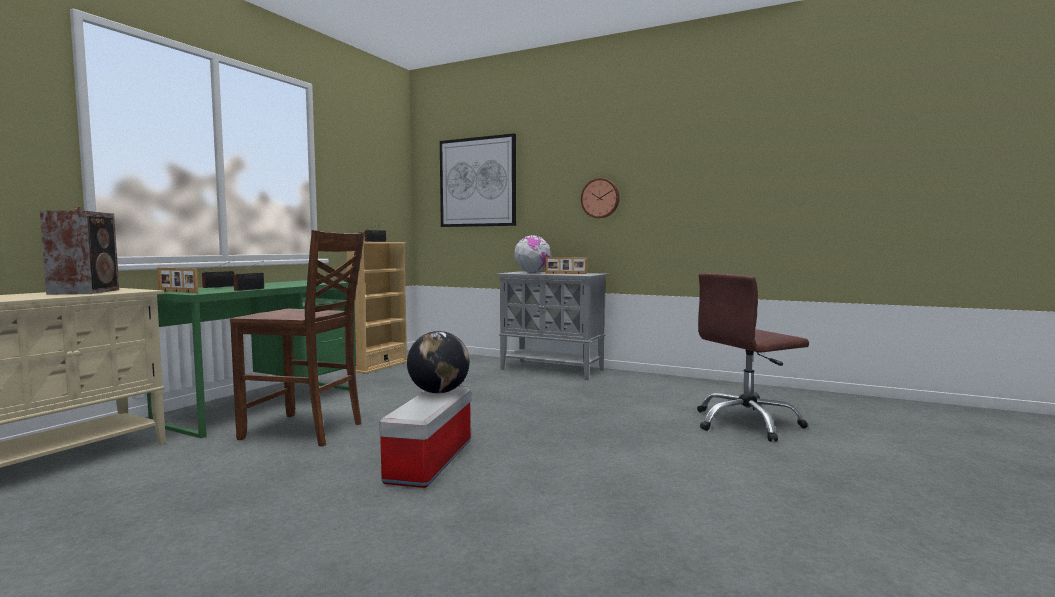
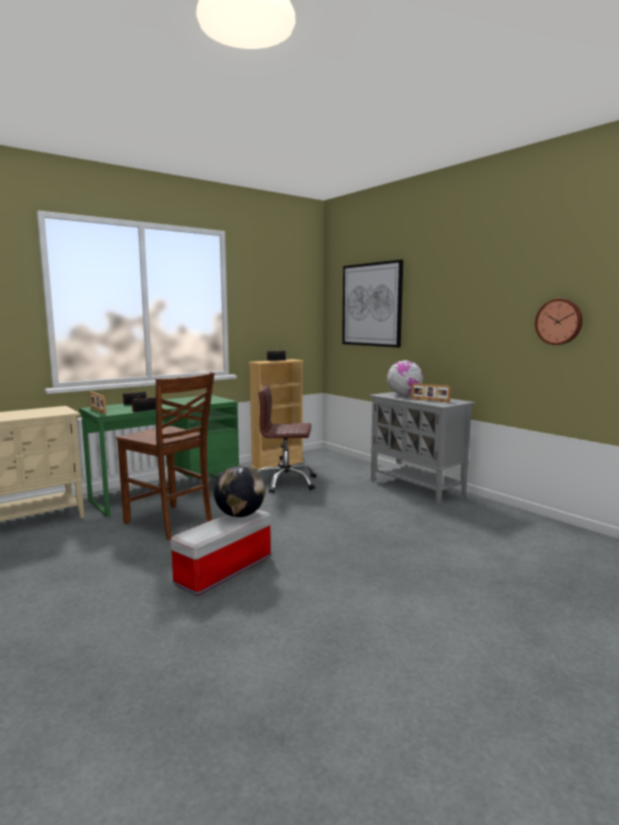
camera: 25 degrees right, 5 degrees up
(86, 292) = (36, 412): speaker -> none
(600, 198) = (473, 326): wall clock -> wall clock (559, 322)
(746, 423) = (546, 589): brown office chair -> brown office chair (285, 483)

